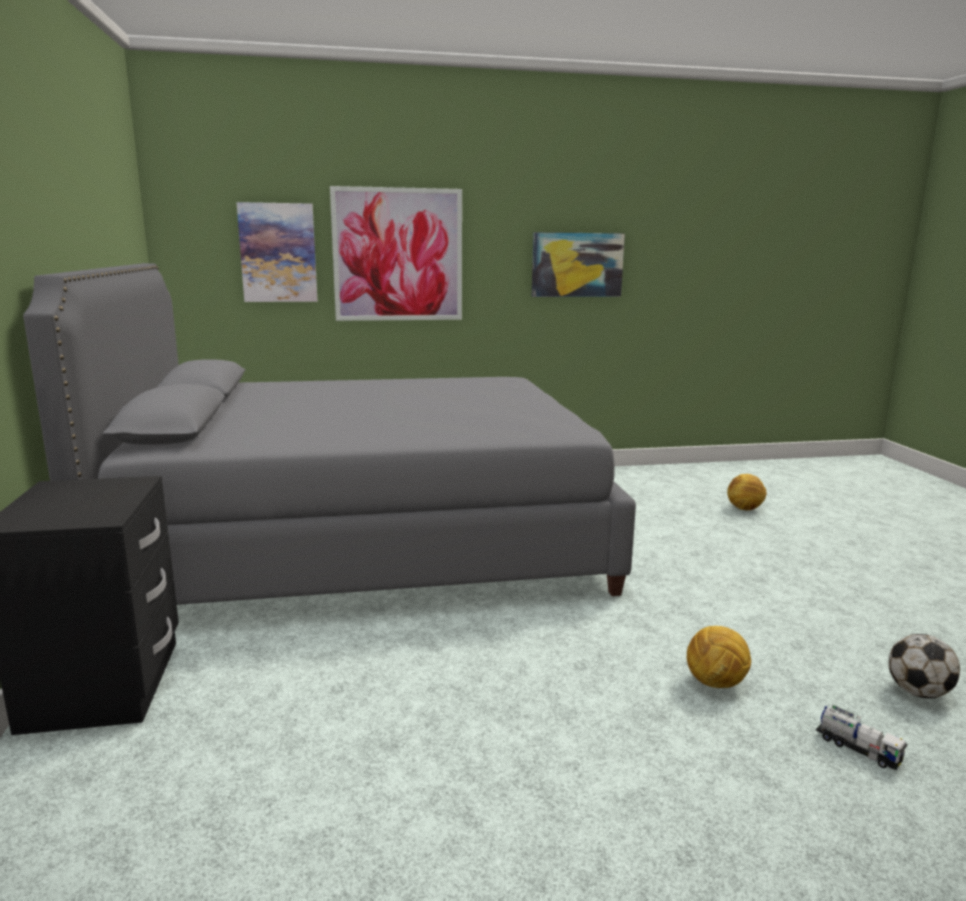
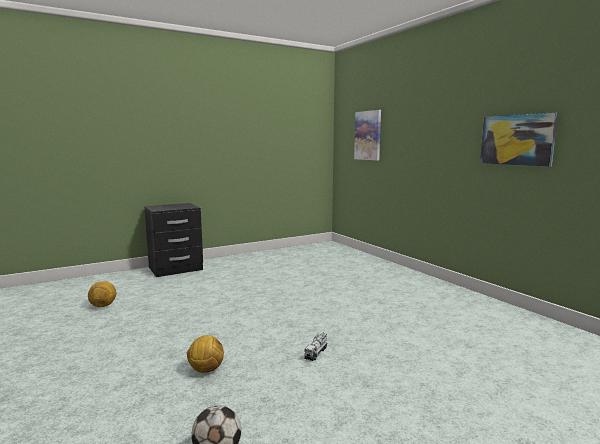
camera: 70 degrees right, 5 degrees down
(365, 541) = (310, 275): grey bed -> none
(398, 255) = (412, 135): picture -> none
(744, 508) = (530, 376): football -> football (103, 306)
(857, 749) = (144, 417): toy truck -> toy truck (316, 353)

